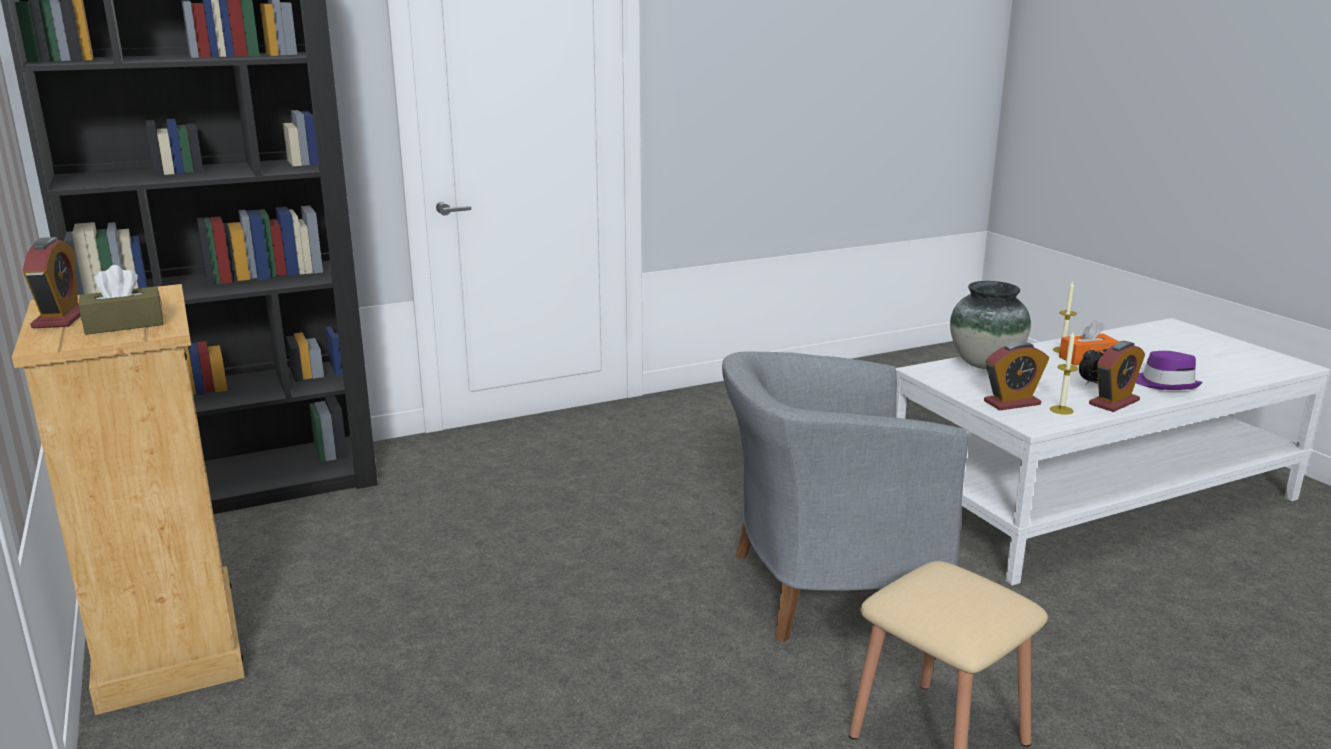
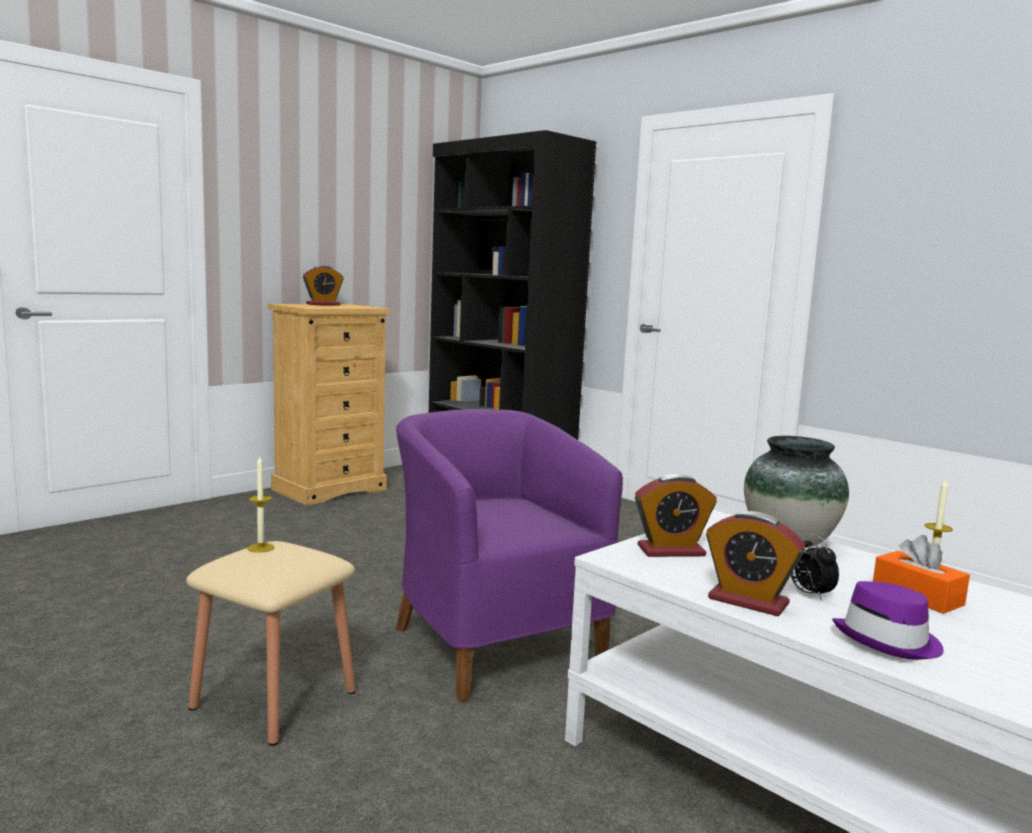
camera: 70 degrees right, 10 degrees down
(124, 324) = (316, 306): brown tissue box -> none
(825, 587) = (492, 641): grey armchair -> purple armchair
(1012, 403) = (671, 551): alarm clock -> alarm clock turned 60 degrees counterclockwise
(1061, 410) = (678, 572): candle -> candle (261, 548)

